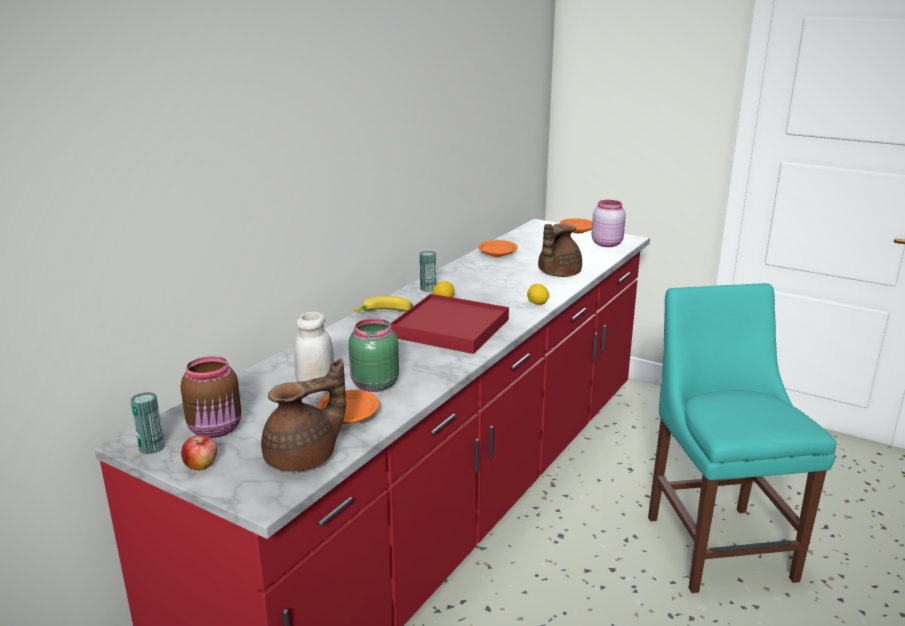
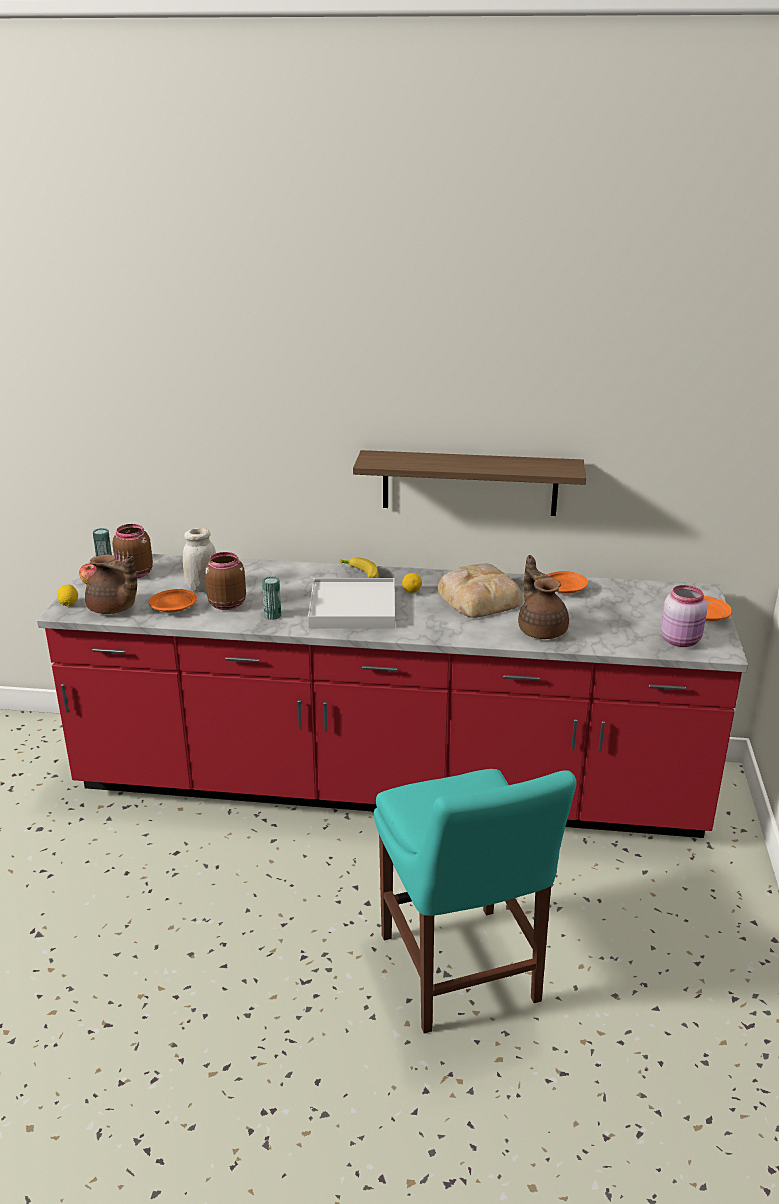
camera: 65 degrees right, 5 degrees up
(373, 385) = (226, 604): green jar -> brown jar
(416, 188) = (469, 483): none -> shelf
(428, 288) = (433, 579): can -> can (272, 615)
(450, 328) = (352, 608): red tray -> white tray
(482, 280) = (479, 597): none -> bread
(537, 304) = (446, 634): lemon -> lemon (69, 604)
(557, 274) = (541, 629): brown teapot -> brown teapot turned 60 degrees clockwise
(716, 542) = (461, 974): turquoise chair -> turquoise chair turned 105 degrees clockwise

